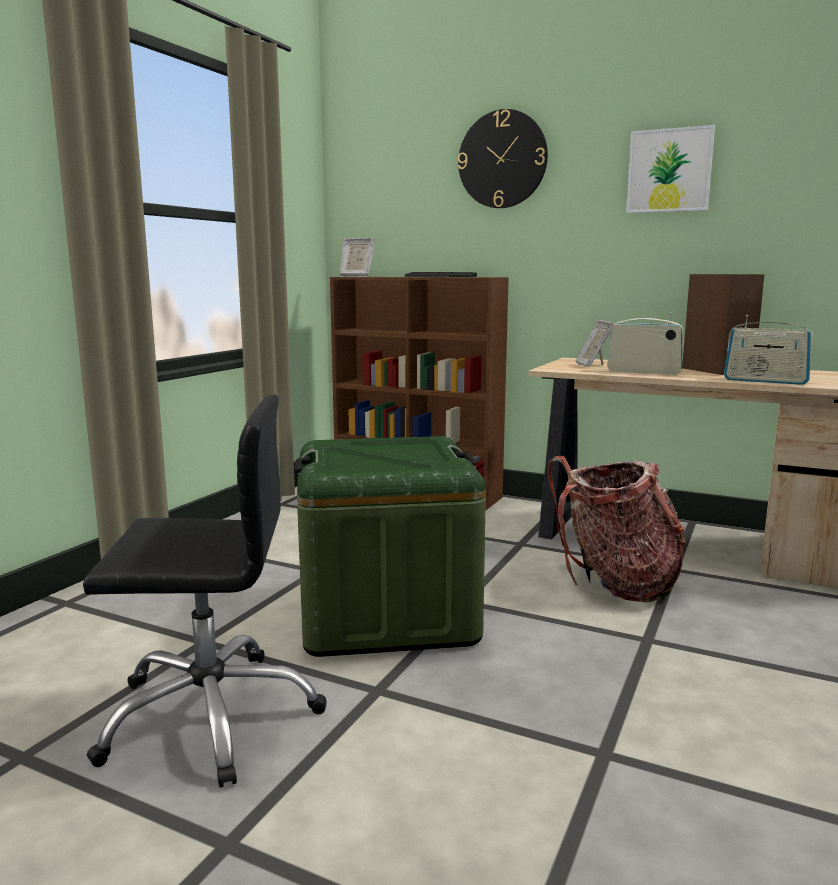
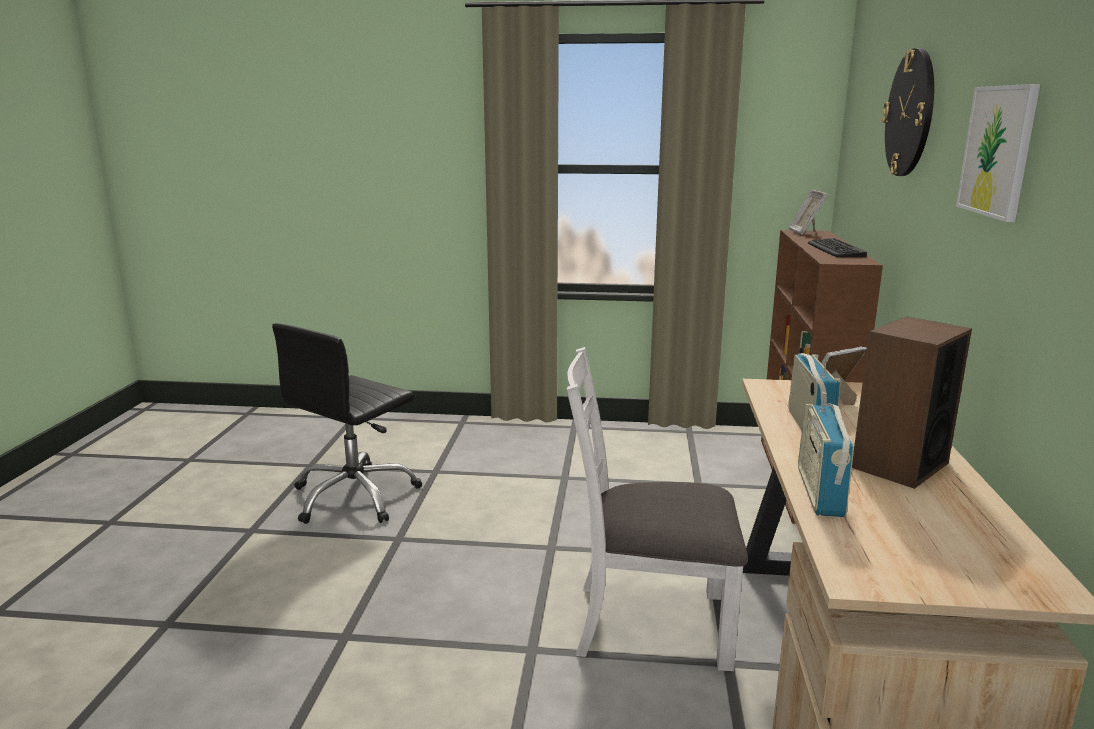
camera: 70 degrees right, 5 degrees up
(211, 715) = (355, 496): black office chair -> black office chair turned 60 degrees clockwise
(387, 613) = (509, 519): green storage box -> none
(615, 584) = (650, 623): backpack -> white chair

